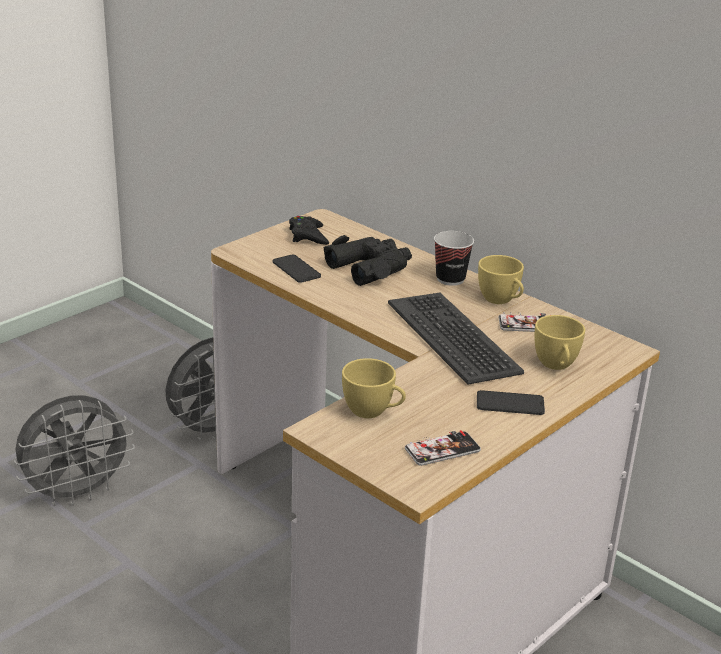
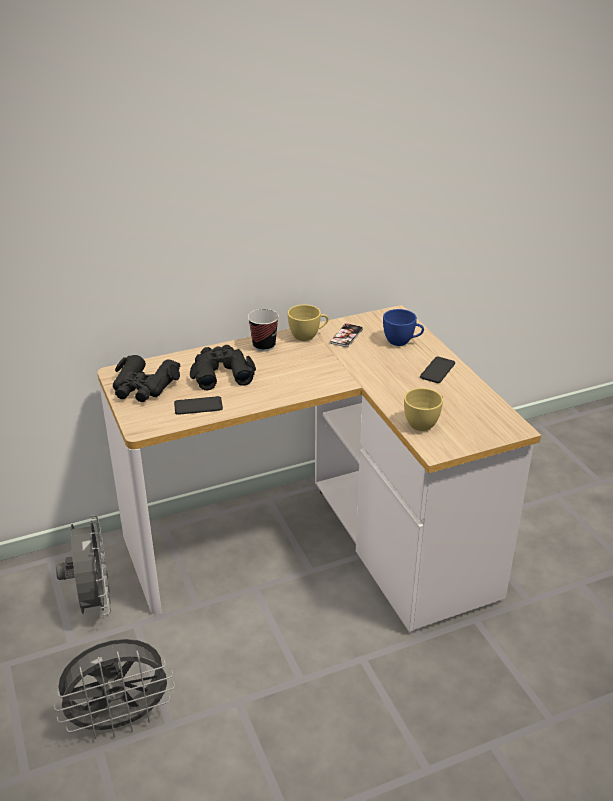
camera: 65 degrees left, 5 degrees up
(77, 493) = (120, 720): grey fan -> grey fan turned 75 degrees clockwise
(308, 236) = (144, 387): black game controller -> black binoculars
(442, 450) = (478, 408): phone -> none
(454, 337) = (346, 367): keyboard -> none
(556, 366) = (402, 342): yellow cup -> blue cup

